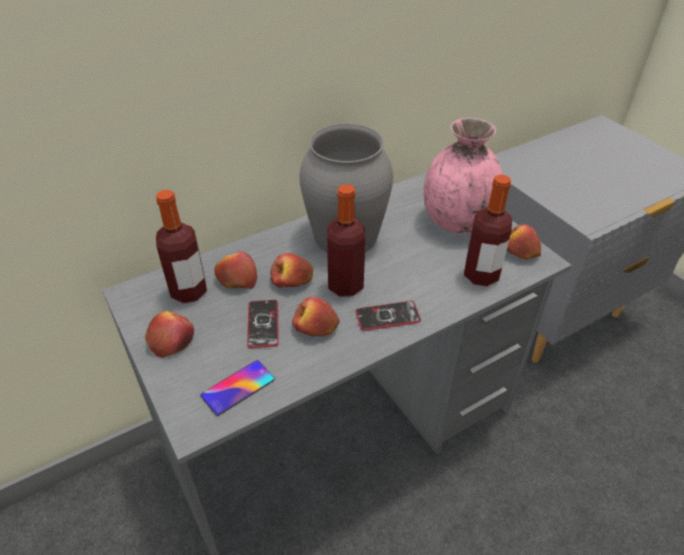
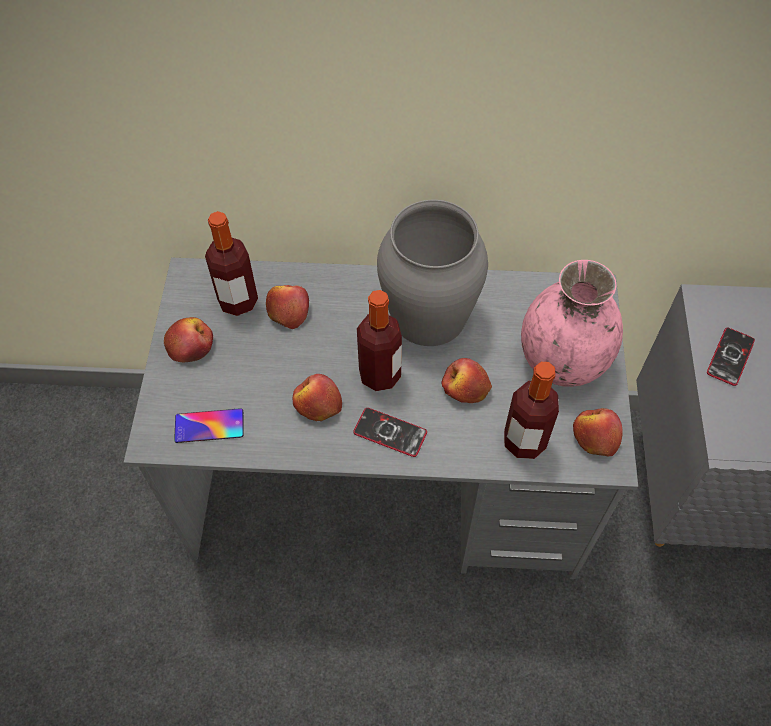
camera: 35 degrees right, 15 degrees up
(263, 324) = (275, 374): phone -> phone (730, 357)
(292, 280) = (336, 340): apple -> apple (465, 388)

